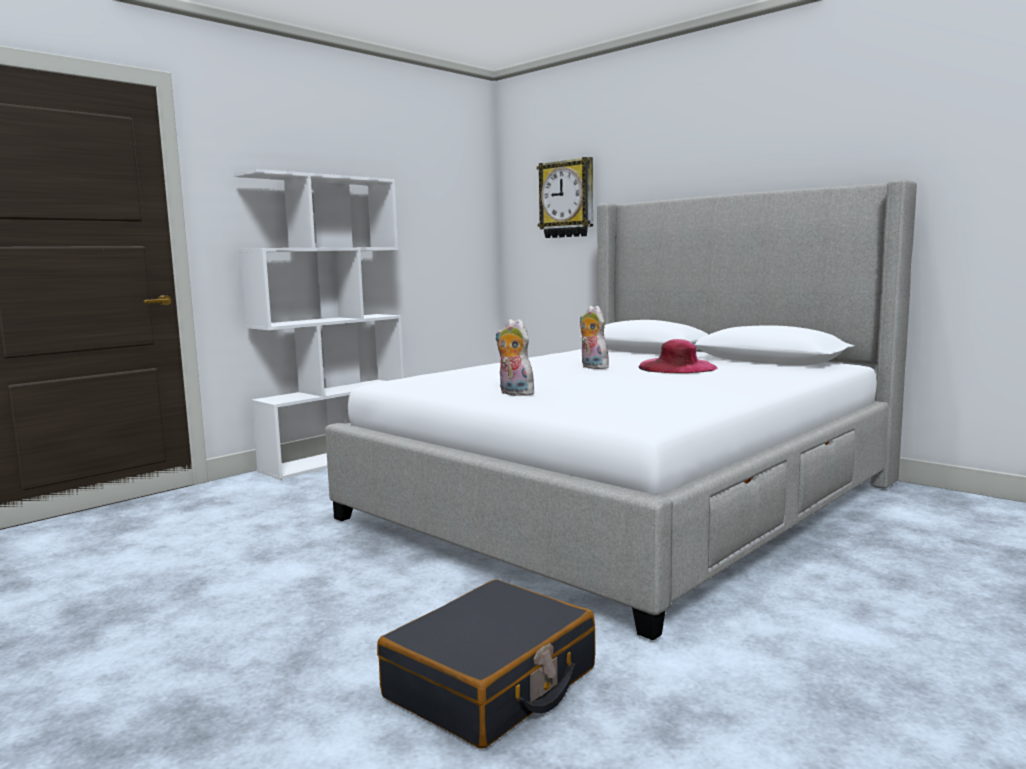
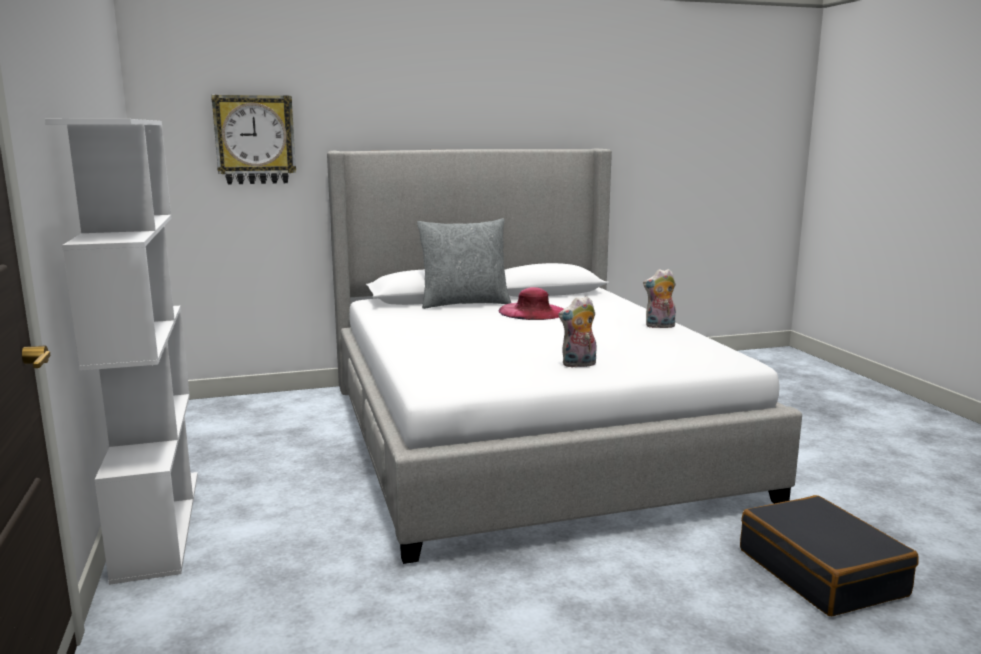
camera: 60 degrees left, 5 degrees up
(592, 367) = (492, 326): plush toy -> plush toy (659, 326)
(657, 356) = (464, 303): none -> grey pillow

